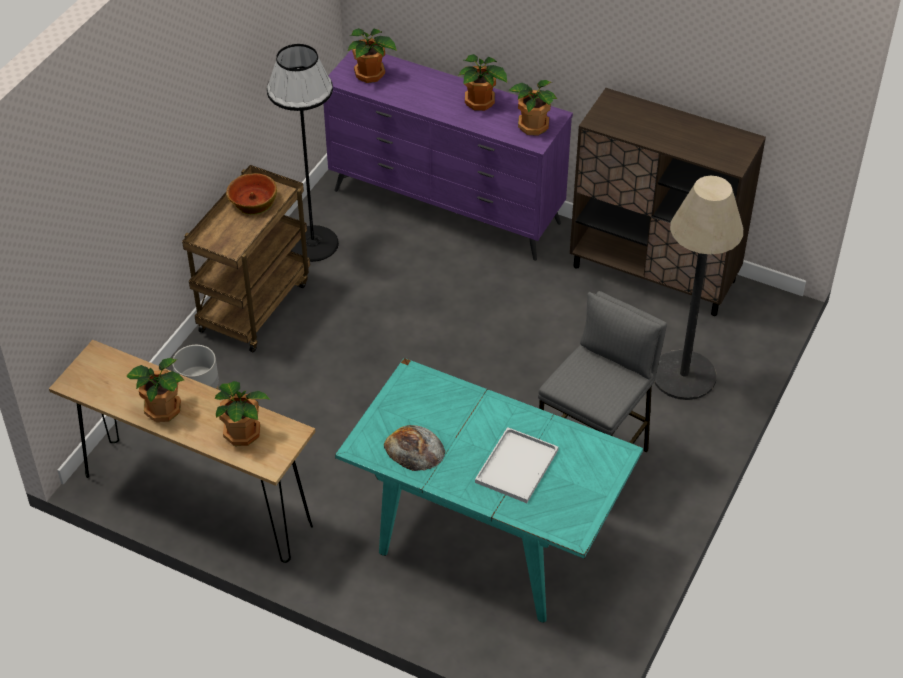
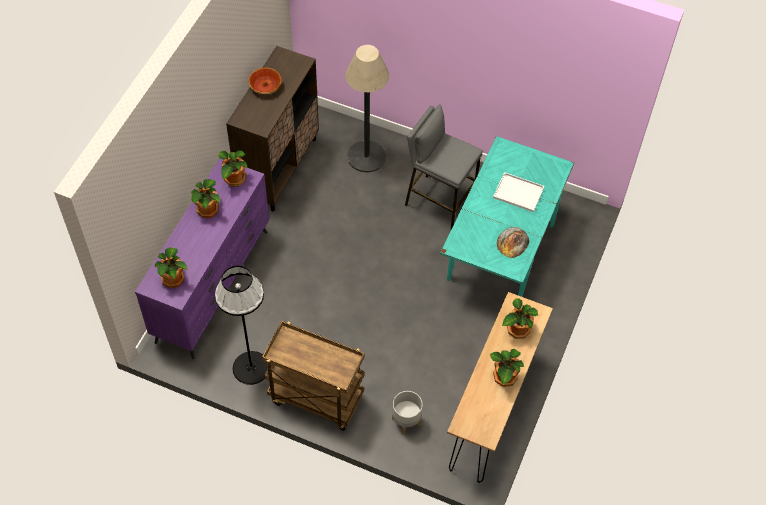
camera: 95 degrees left, 10 degrees up
(252, 201) = (294, 354): bowl -> bowl (265, 86)

